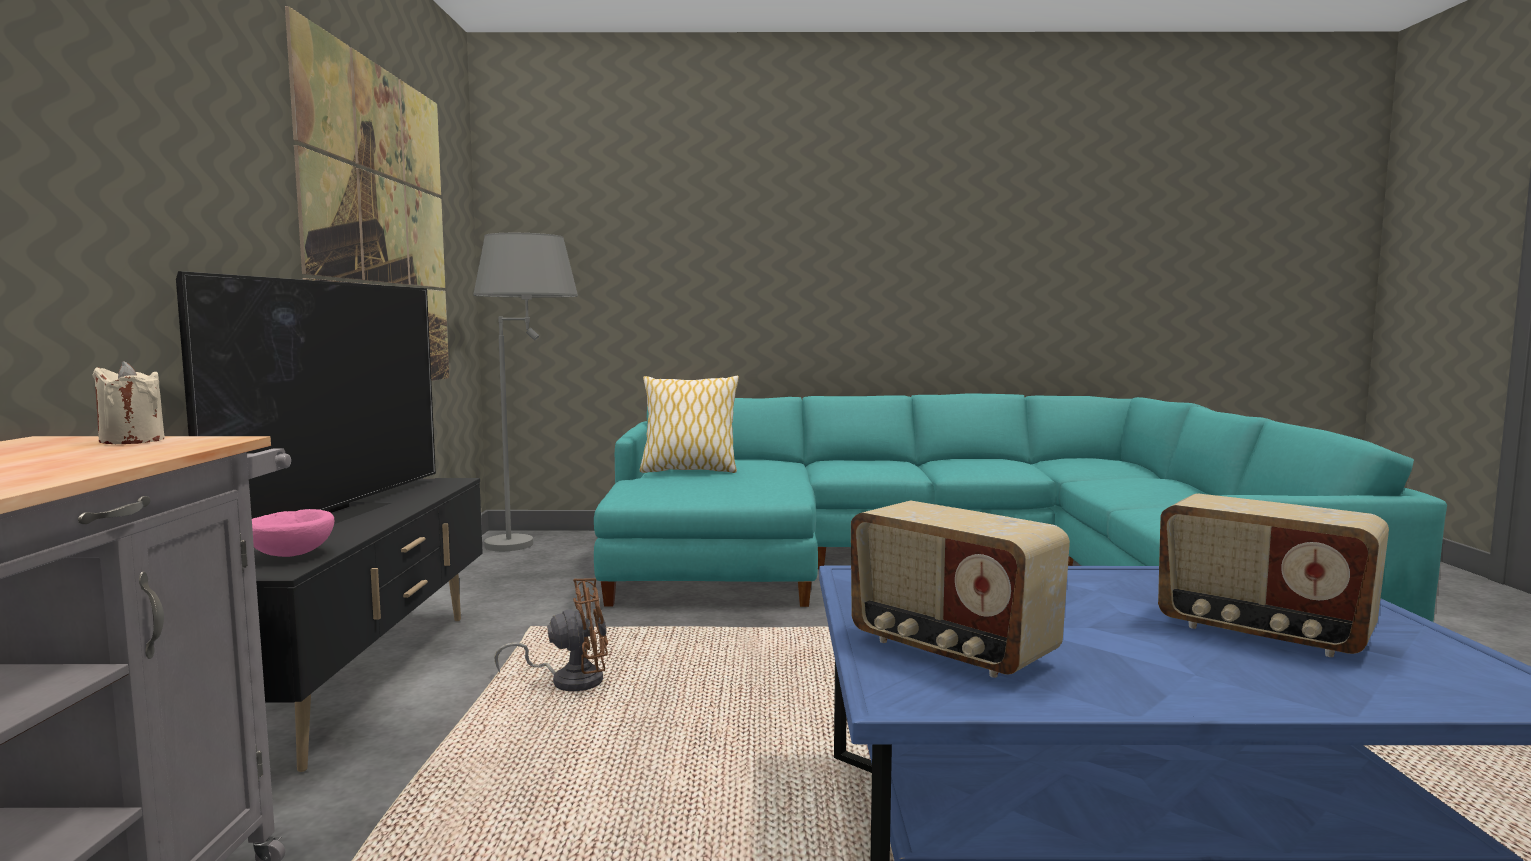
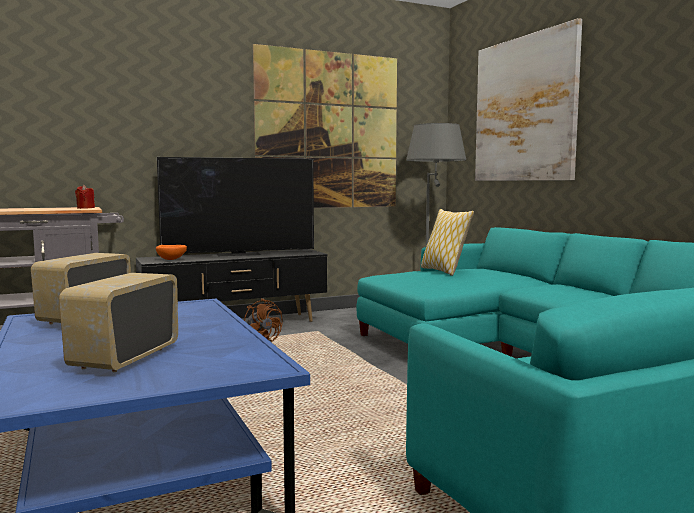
camera: 65 degrees right, 0 degrees up
(132, 441) = (85, 208): beige candle -> red candle
(291, 554) = (172, 259): pink bowl -> orange bowl
(668, 228) = (524, 109): none -> picture

